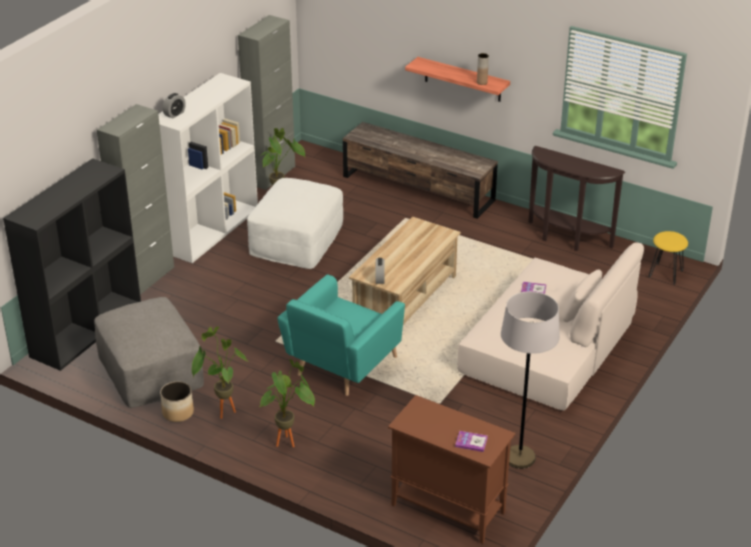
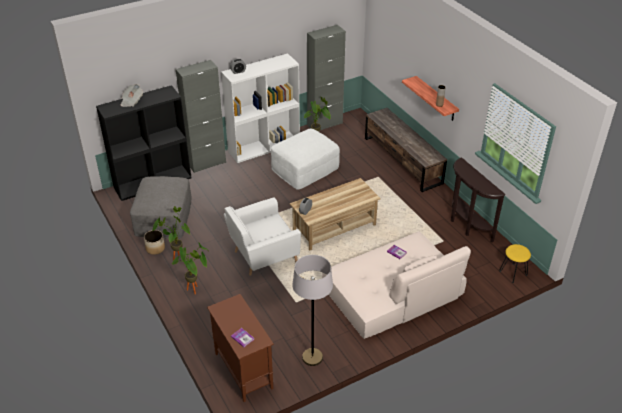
camera: 30 degrees right, 5 degrees up
(55, 196) = (131, 101): none -> newspaper
(341, 365) = (262, 255): turquoise armchair -> white armchair

